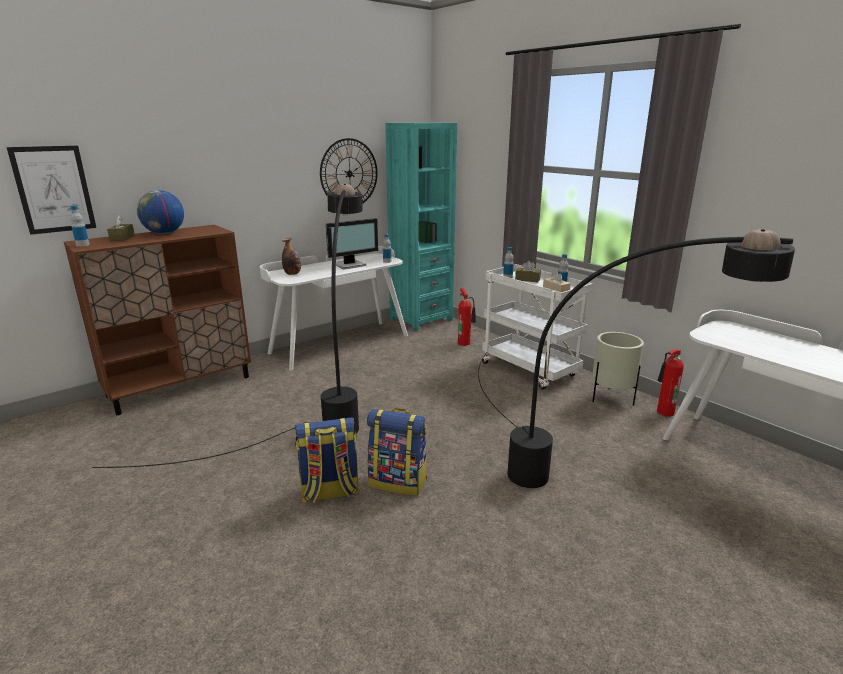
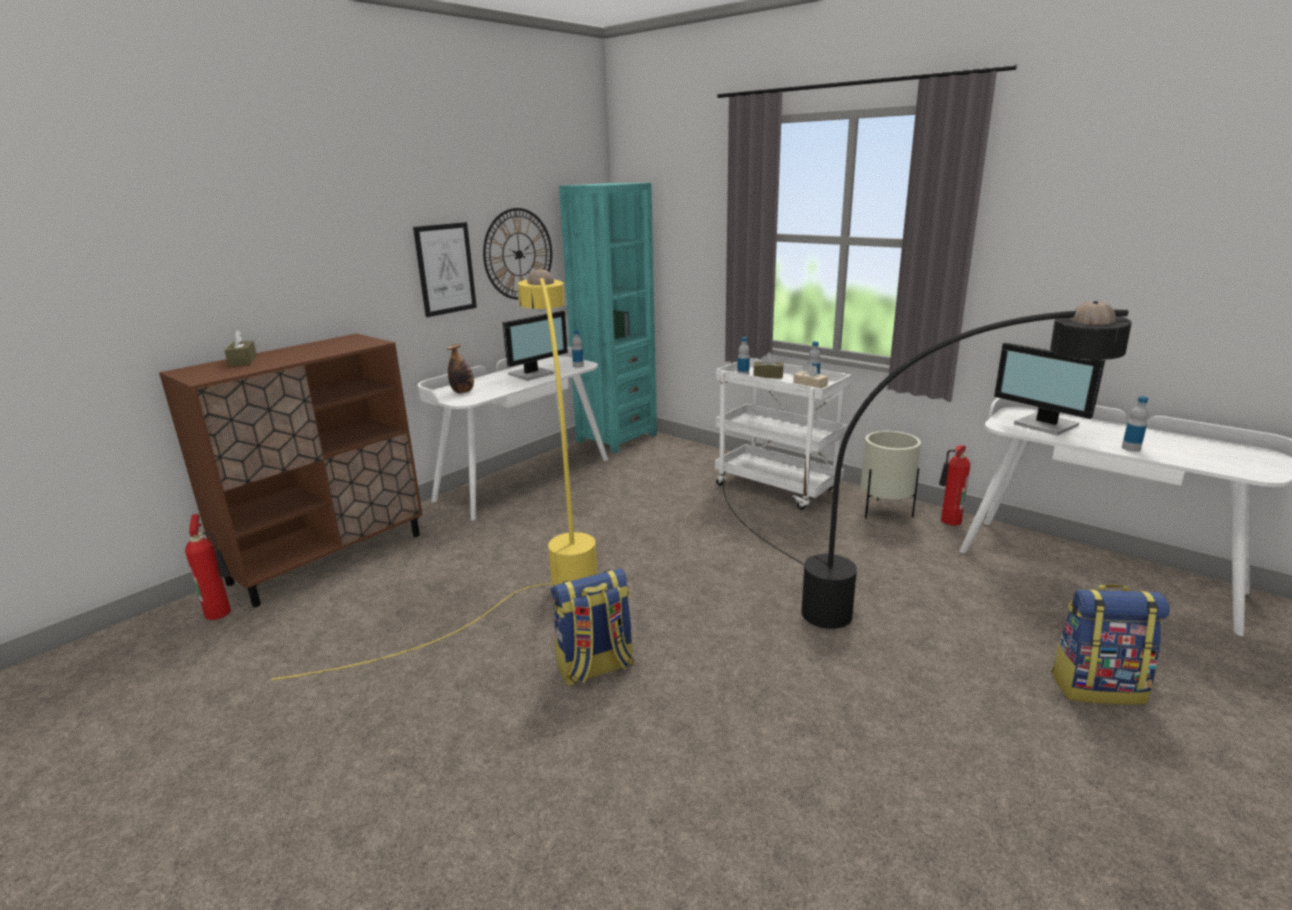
camera: 10 degrees left, 0 degrees up
(54, 189) = (141, 300): picture -> picture (445, 269)
(82, 245) = (194, 375): bottle -> bottle (1131, 448)
(164, 233) = (298, 350): globe -> none
(326, 409) = (543, 564): black floor lamp -> yellow floor lamp
(398, 482) = (676, 643): backpack -> backpack (1097, 687)
(464, 342) = (684, 462): fire extinguisher -> fire extinguisher (221, 612)
(743, 338) = (1045, 425): none -> monitor

